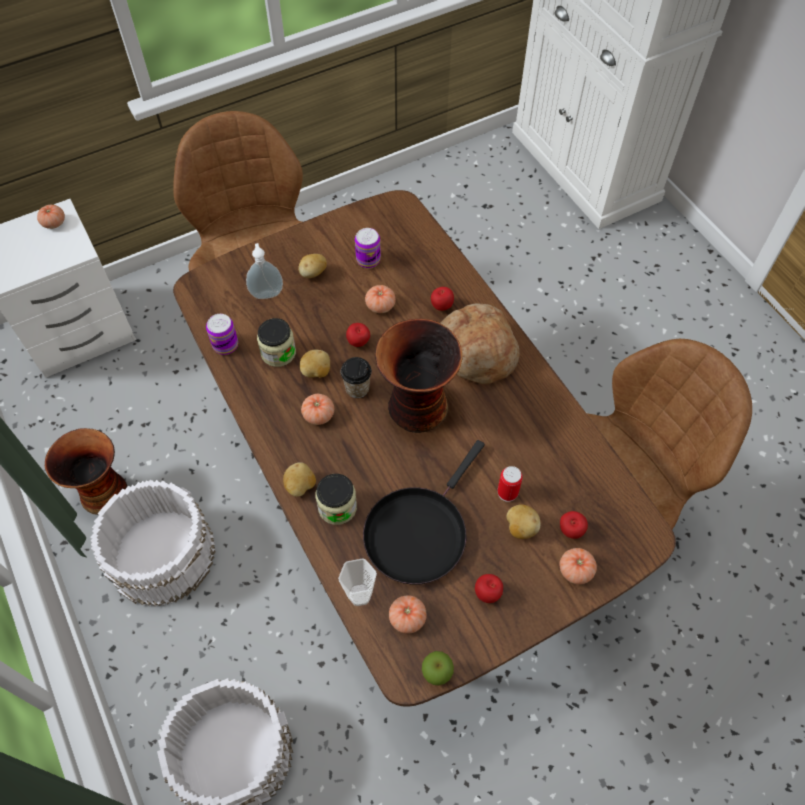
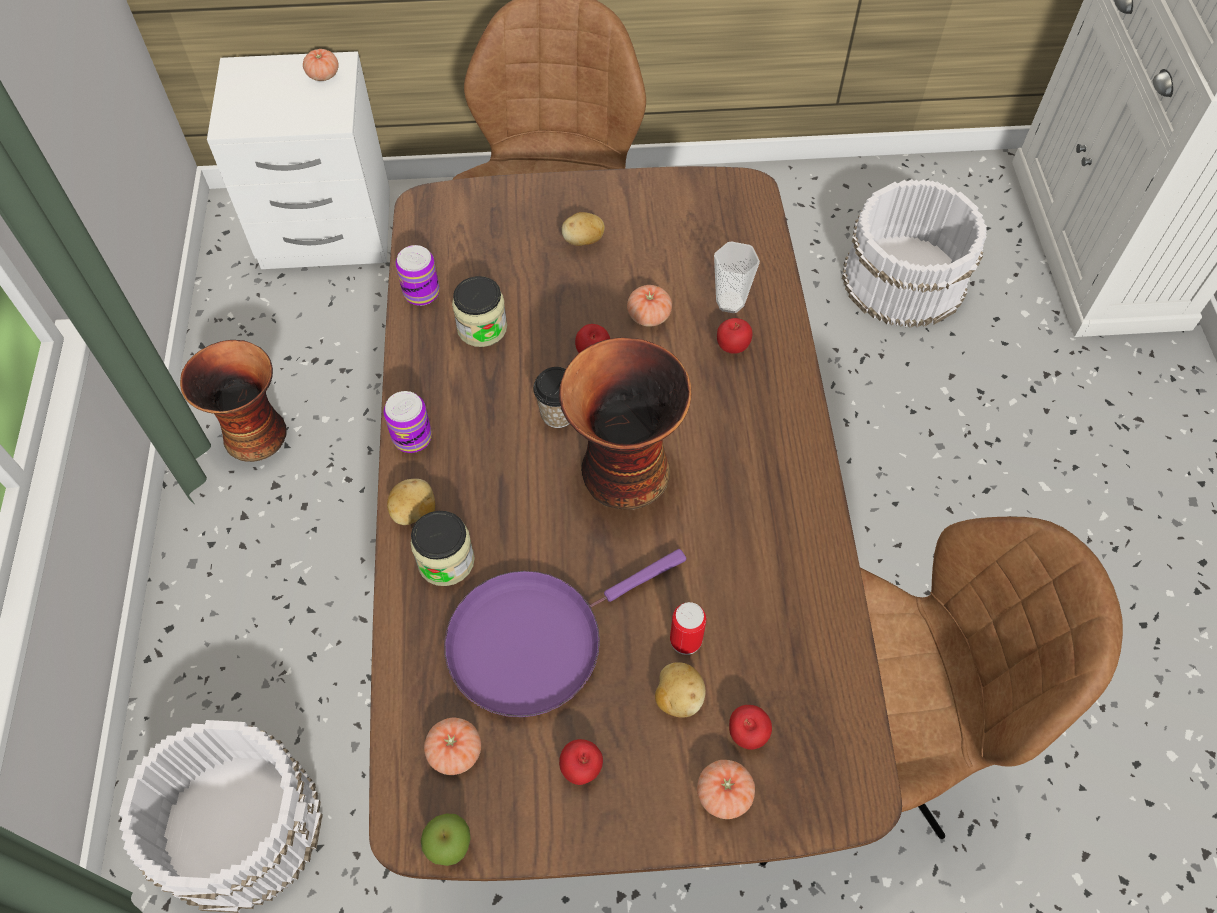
camera: 25 degrees right, 0 degrees up
(161, 554) = (282, 538): white bucket -> white bucket (903, 277)
(267, 293) = (509, 245): soap dispenser -> none
(316, 372) = (516, 371): potato -> none
(318, 415) = (488, 429): tomato -> none
(360, 595) = (410, 691): cup -> cup (730, 302)
(368, 260) = (665, 249): can -> can (412, 438)
(418, 531) = (534, 640): black frying pan -> purple frying pan
(475, 352) = (746, 427): bread -> none

